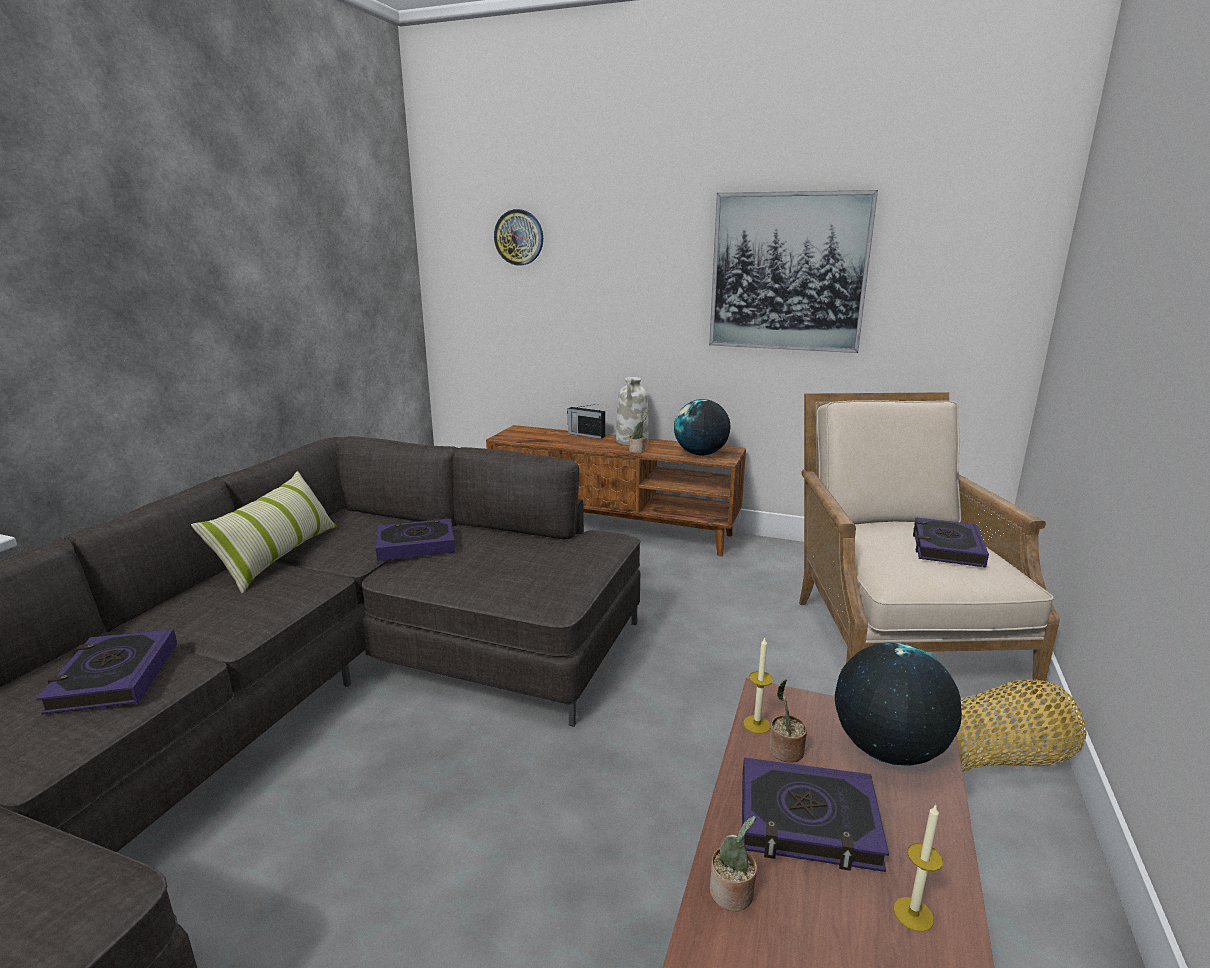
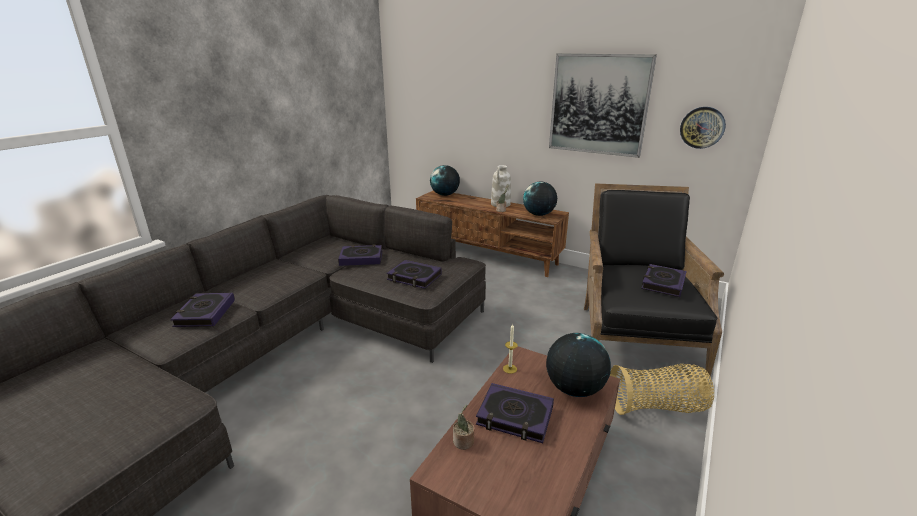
camera: 10 degrees right, 5 degrees up
(279, 556) = (290, 259): pillow -> none
(519, 237) = (440, 77): wall clock -> wall clock (702, 127)
(525, 571) = (414, 277): none -> book
(534, 432) = (445, 195): none -> globe
(585, 435) = (474, 198): radio -> none
(784, 752) = (518, 383): potted plant -> none
(892, 633) = (633, 331): beige armchair -> black armchair
(913, 914) = (547, 462): candle -> none

